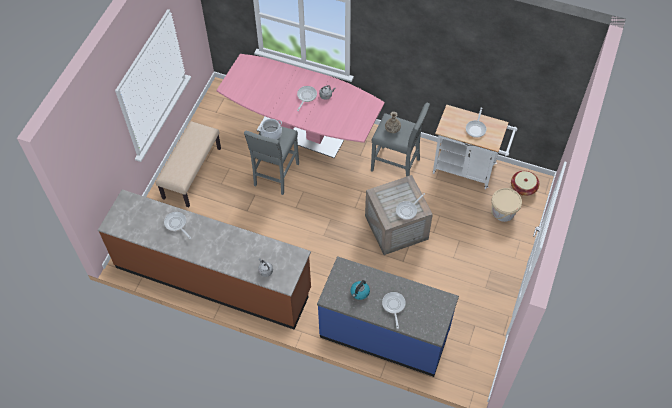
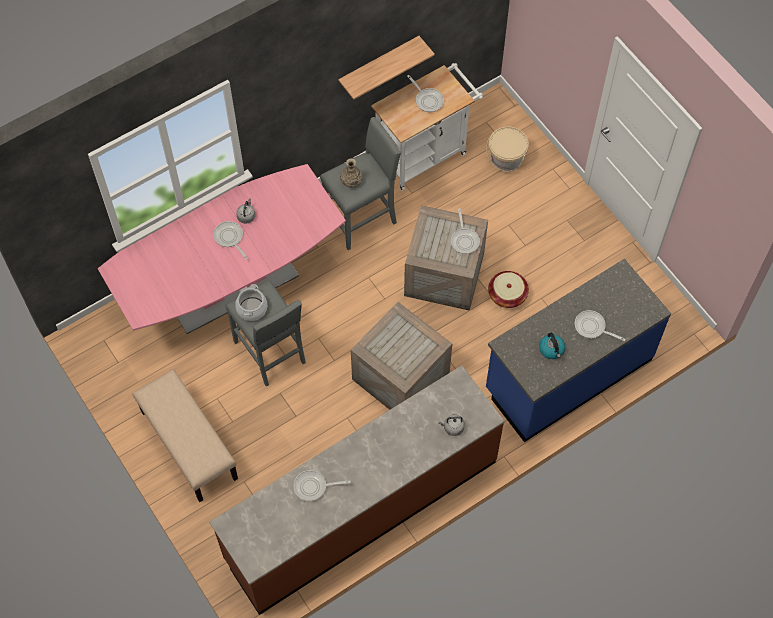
camera: 55 degrees left, 5 degrees up
(312, 247) = (402, 376): none -> crate
(460, 81) = (379, 65): none -> shelf
(523, 187) = (491, 119): basket -> basket (507, 295)

